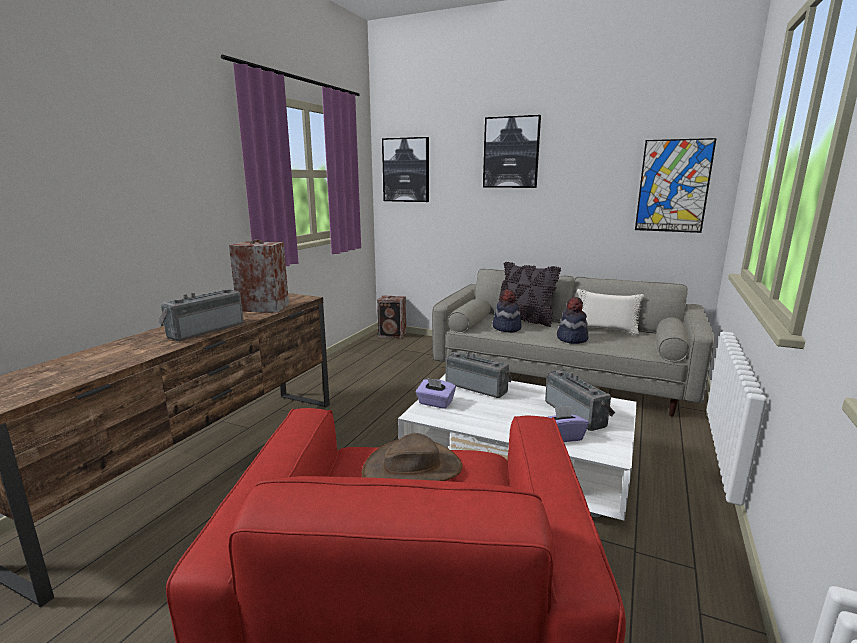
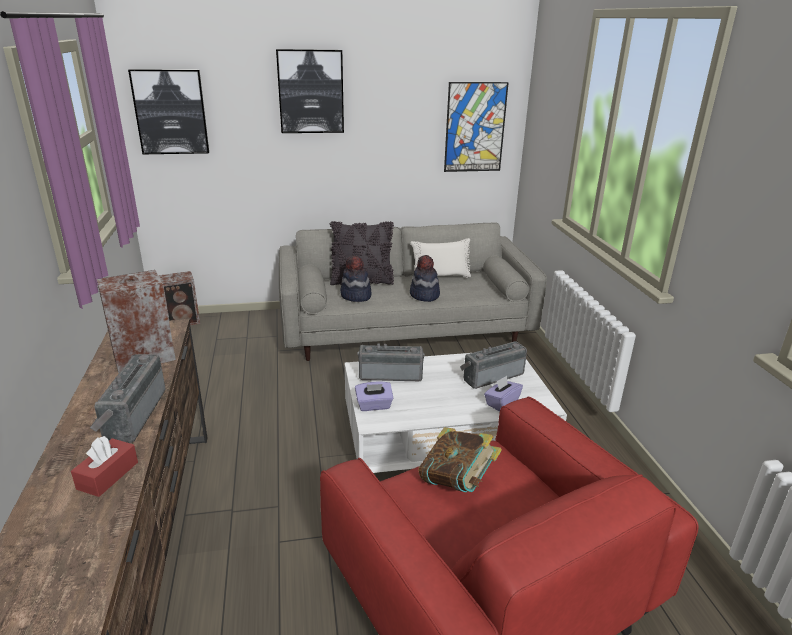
camera: 35 degrees left, 10 degrees up
(139, 352) = (108, 475): none -> red tissue box
(412, 469) = (457, 482): brown hat -> book
(577, 413) = (491, 375): radio -> radio turned 60 degrees counterclockwise

